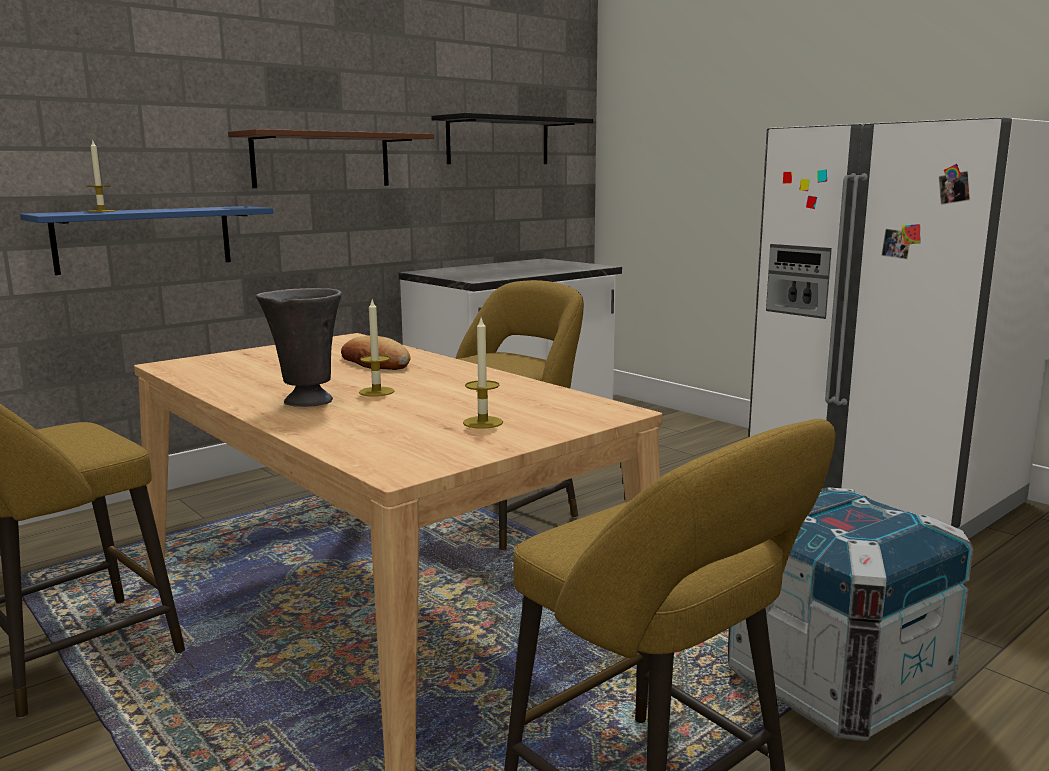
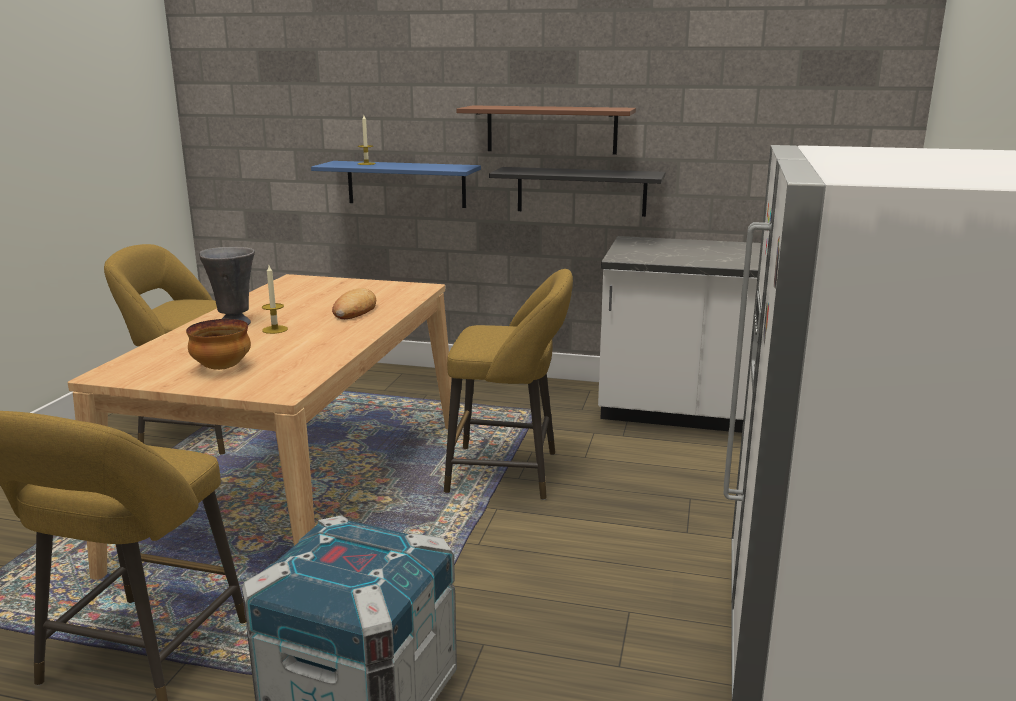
camera: 55 degrees right, 5 degrees up
(483, 422) = (221, 368): candle -> bowl
(498, 141) = (761, 113): black shelf -> black shelf (581, 191)

